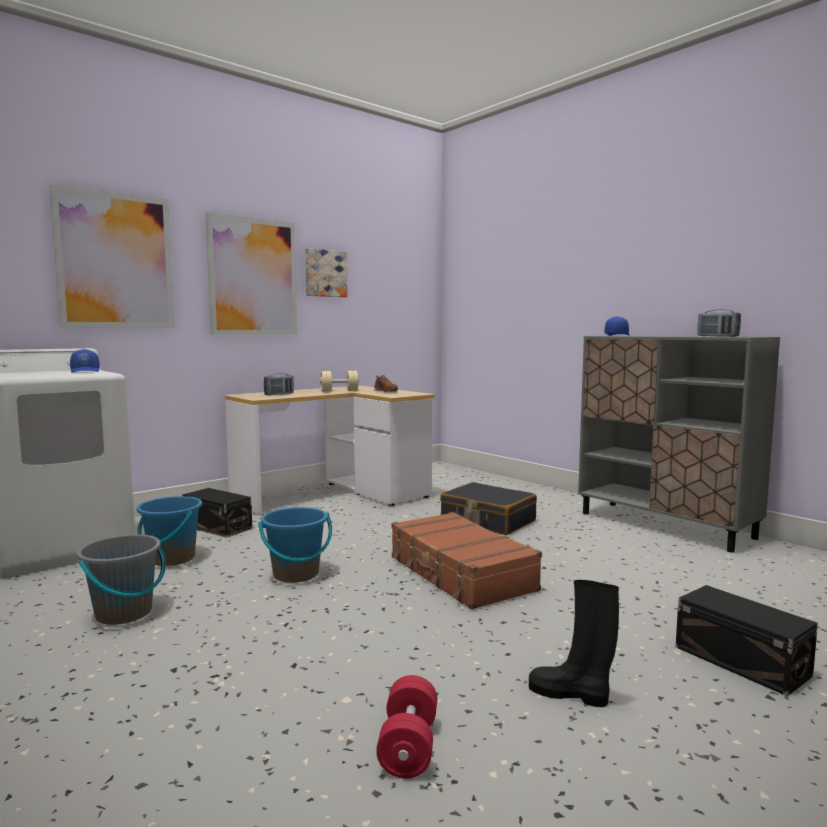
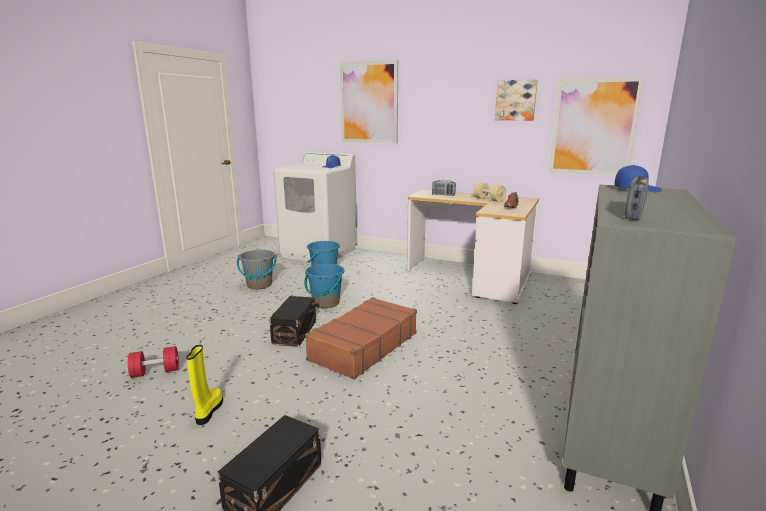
camera: 65 degrees right, 10 degrees up
(217, 526) = (377, 268): black storage box -> black storage box (296, 332)
(253, 277) = (452, 107): picture -> picture (593, 127)
(487, 521) = (488, 336): black suitcase -> none
(570, 694) = (209, 410): black boot -> yellow boot

